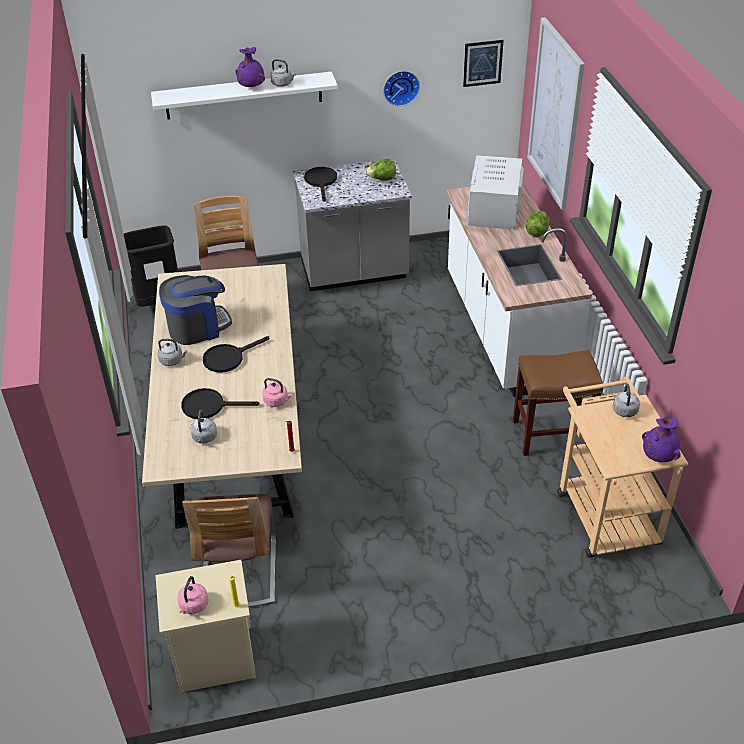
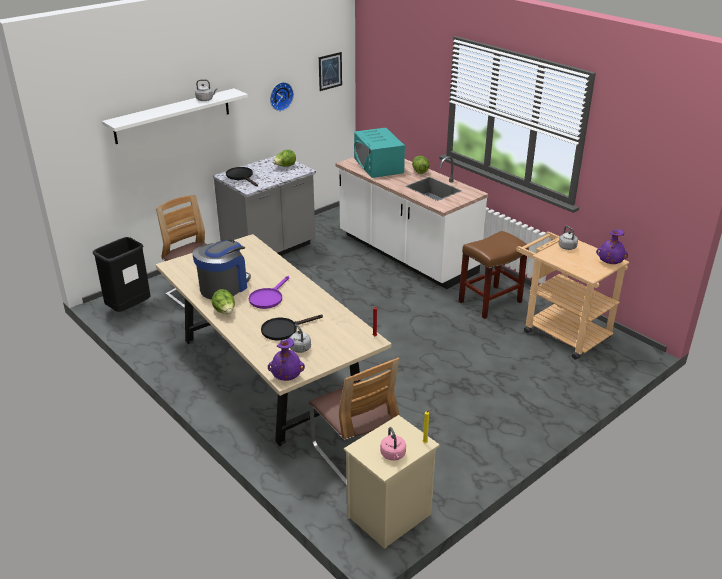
camera: 30 degrees left, 10 degrees down
(172, 361) = (225, 312): grey kettle -> lettuce
(228, 358) = (268, 298): black frying pan -> purple frying pan
(252, 86) = (182, 104): purple vase -> purple vase (287, 376)
(277, 401) = (332, 311): pink kettle -> none
(494, 208) = (378, 165): white microwave -> turquoise microwave
(555, 114) = (402, 91): picture -> none

